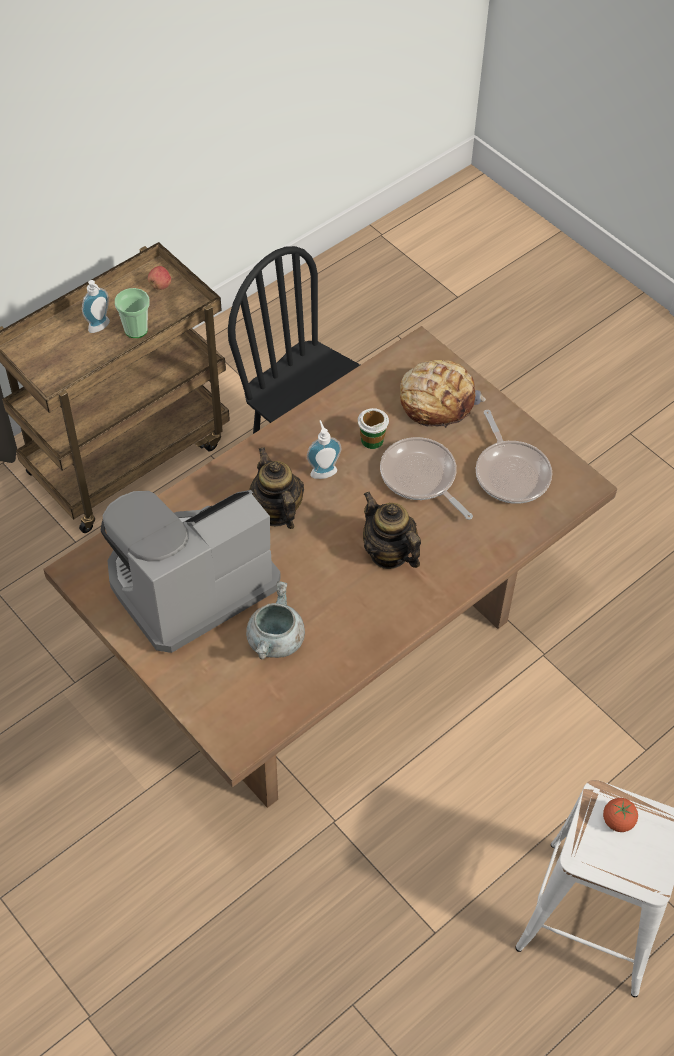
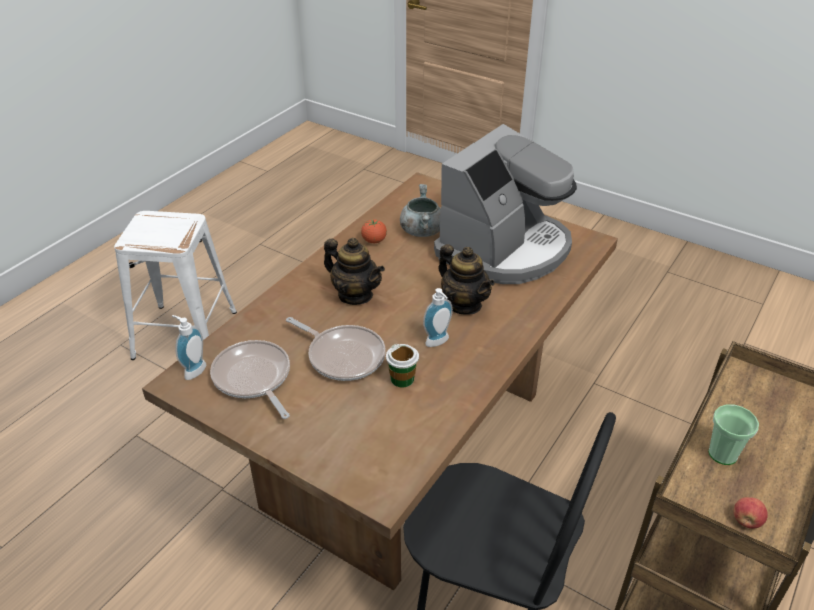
camera: 165 degrees right, 15 degrees down
(101, 327) = (761, 447): soap dispenser -> soap dispenser (193, 370)
(436, 400) = (346, 434): bread -> none
(617, 821) = (165, 237): tomato -> tomato (374, 241)

